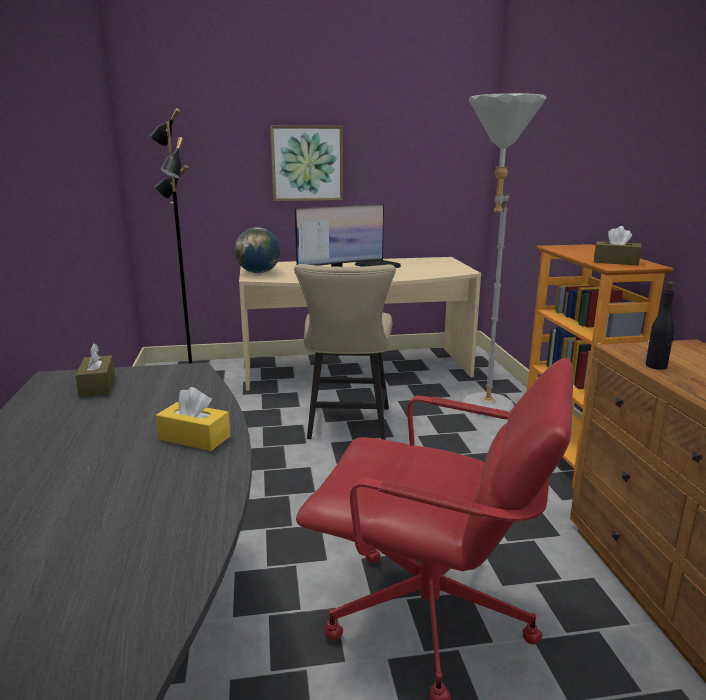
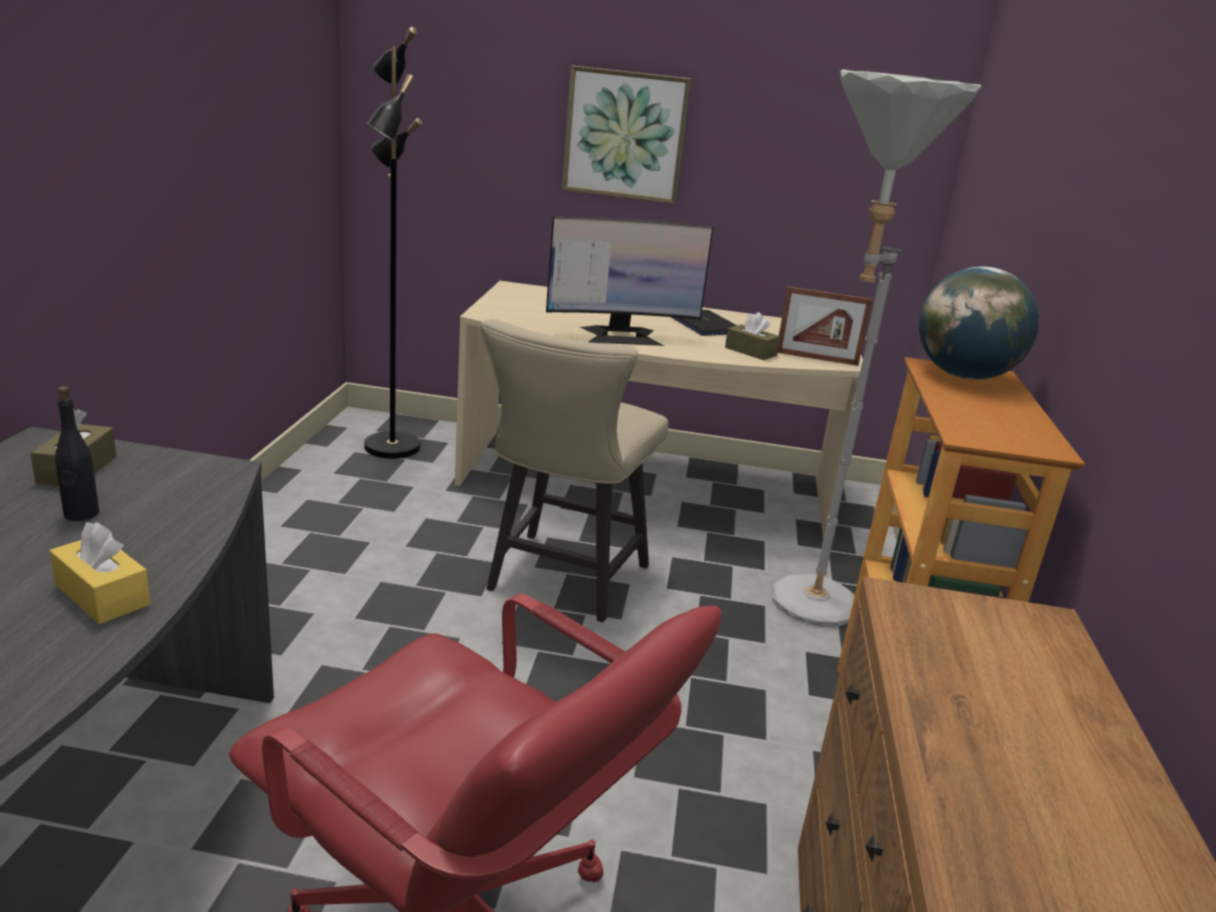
camera: 15 degrees right, 5 degrees up
(258, 272) = (505, 305): globe -> globe (963, 376)
(451, 271) = (816, 358): none -> picture frame
(615, 262) = (992, 425): brown tissue box -> brown tissue box (750, 351)
(656, 366) = (920, 652): black bottle -> black bottle (81, 514)

